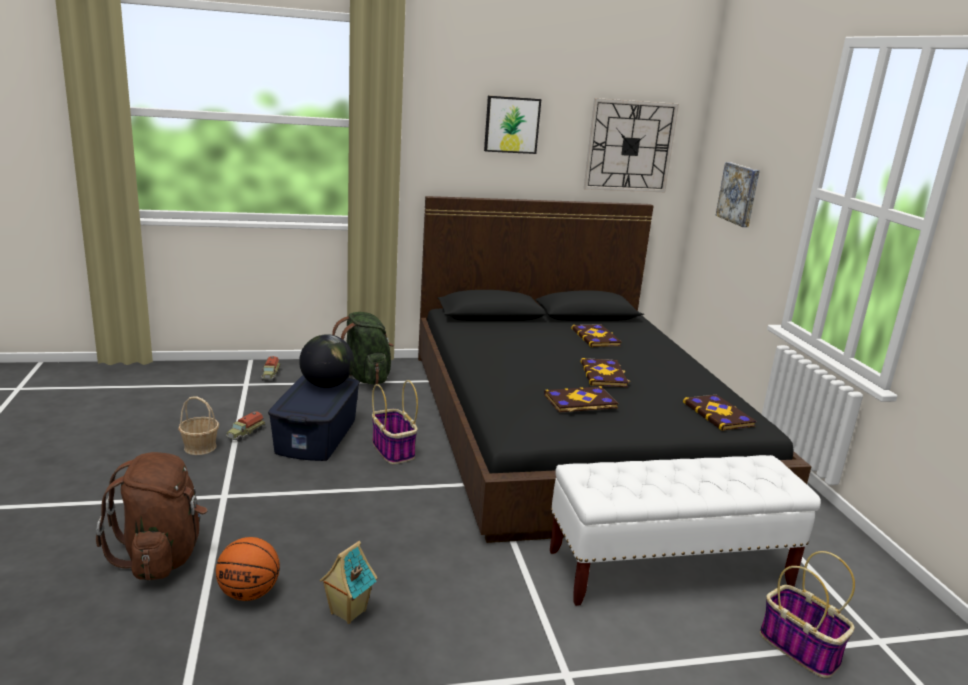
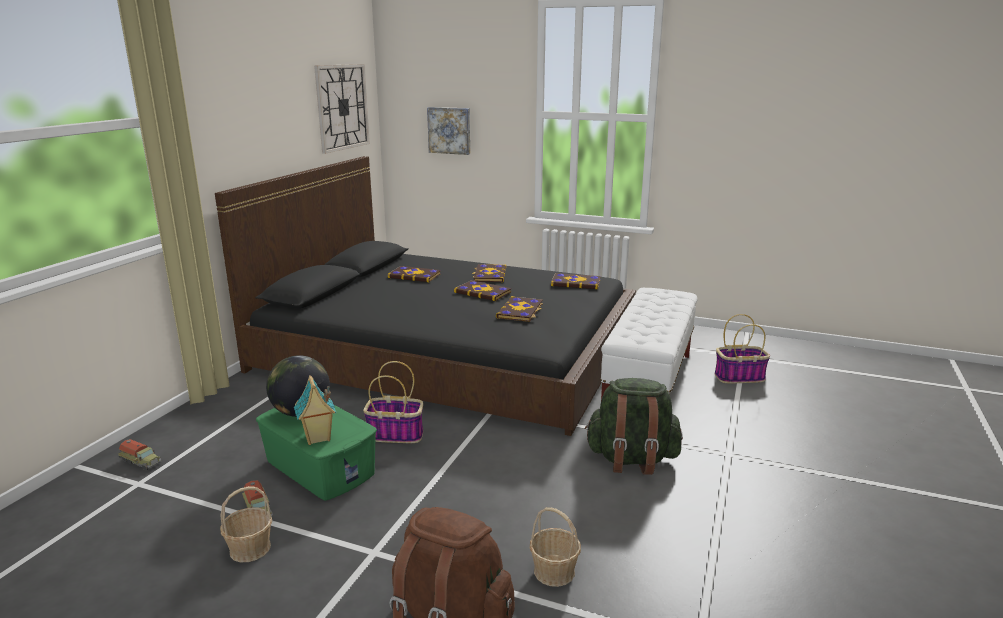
camera: 55 degrees left, 0 degrees up
(249, 593) = (554, 571): basketball -> basket
(317, 436) = (320, 467): blue storage box -> green storage box
(347, 612) = (614, 524): toy house -> toy house (317, 438)
(364, 378) = (238, 410): green backpack -> green backpack (631, 459)
(511, 124) = (264, 100): picture -> none
(658, 367) = (489, 275): none -> book

